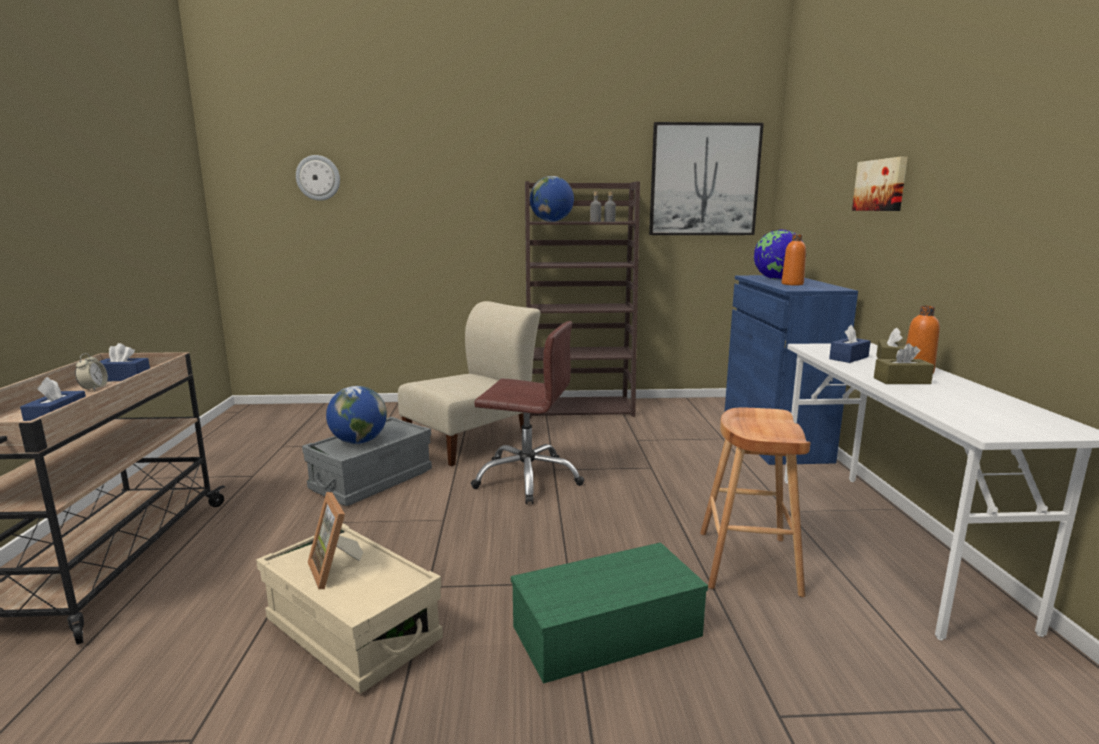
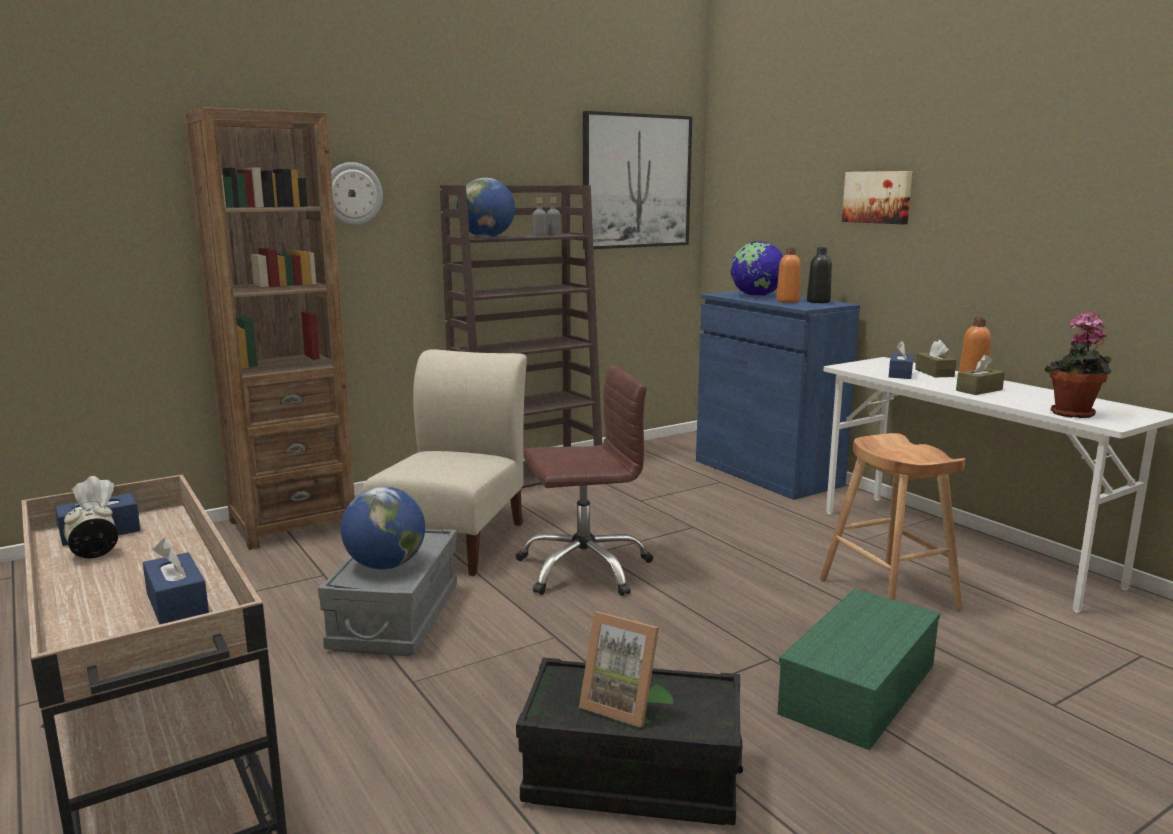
camera: 30 degrees left, 0 degrees up
(94, 388) = (94, 555): alarm clock -> alarm clock turned 90 degrees counterclockwise
(318, 178) = (130, 178): wall clock -> wall clock (352, 193)
(352, 631) = (632, 777): beige storage box -> black storage box
(398, 411) = (292, 524): none -> brown bookcase
(821, 286) = (818, 301): none -> black bottle
(960, 417) = (1073, 414): none -> potted plant

